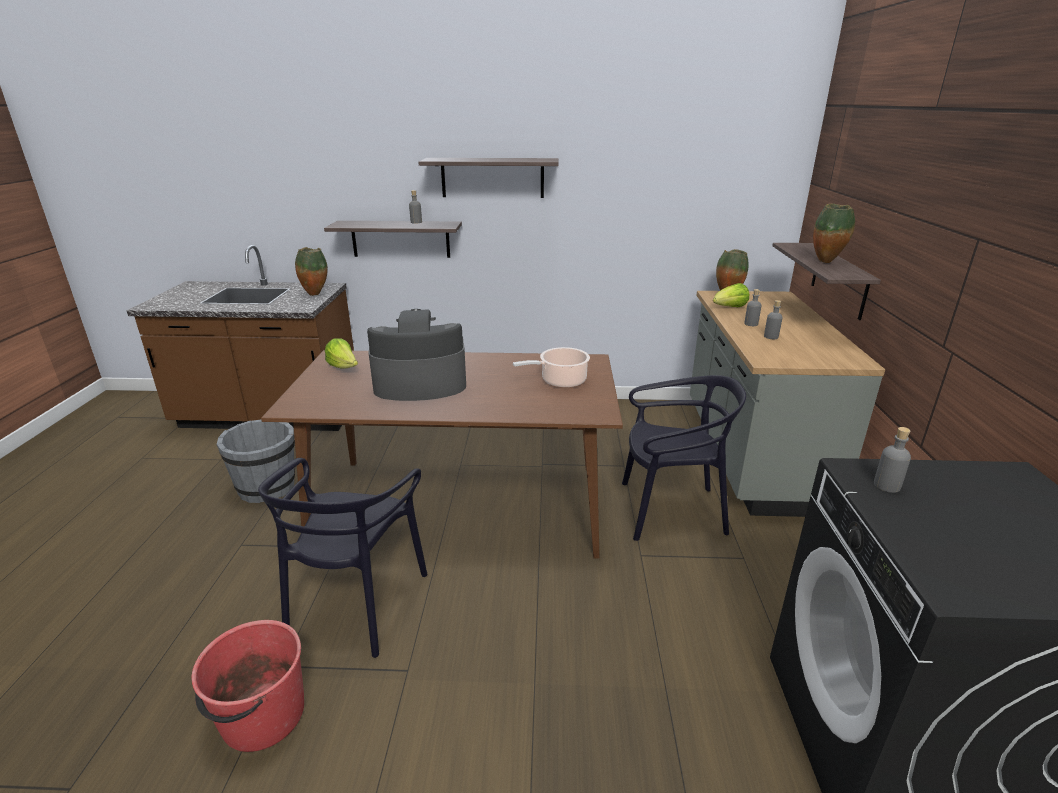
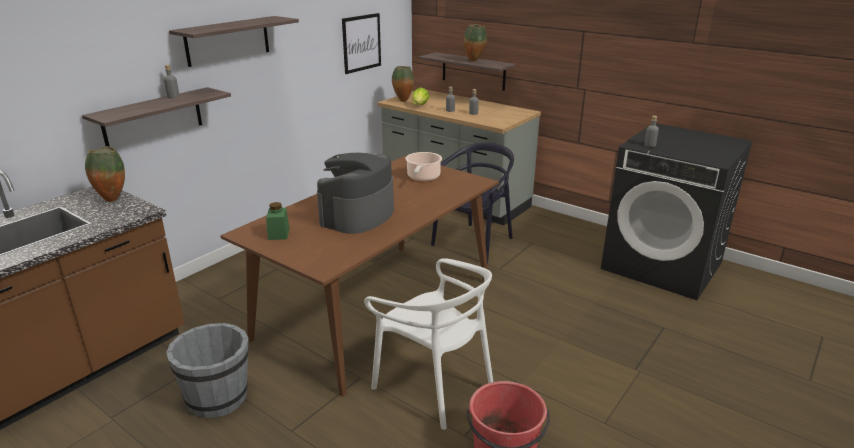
camera: 55 degrees left, 0 degrees up
(344, 368) = (279, 234): lettuce -> green jar
(355, 604) = (434, 386): black chair -> white chair
(696, 210) = (361, 43): none -> picture

